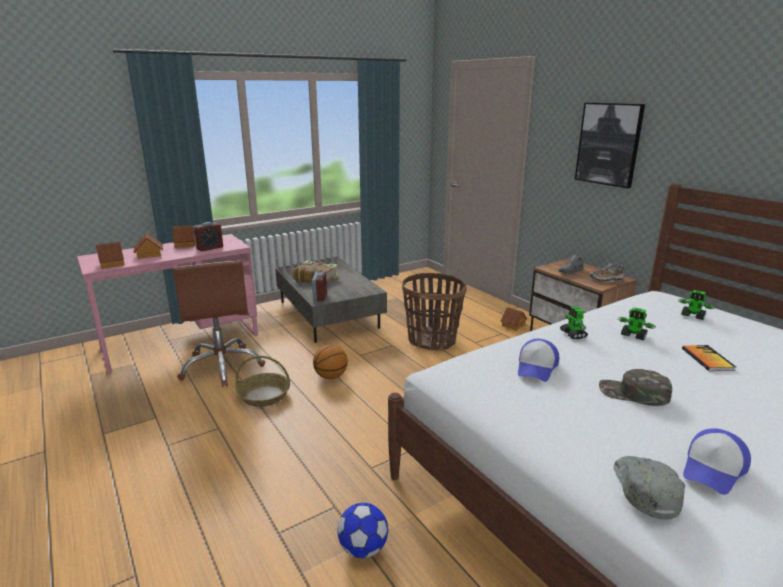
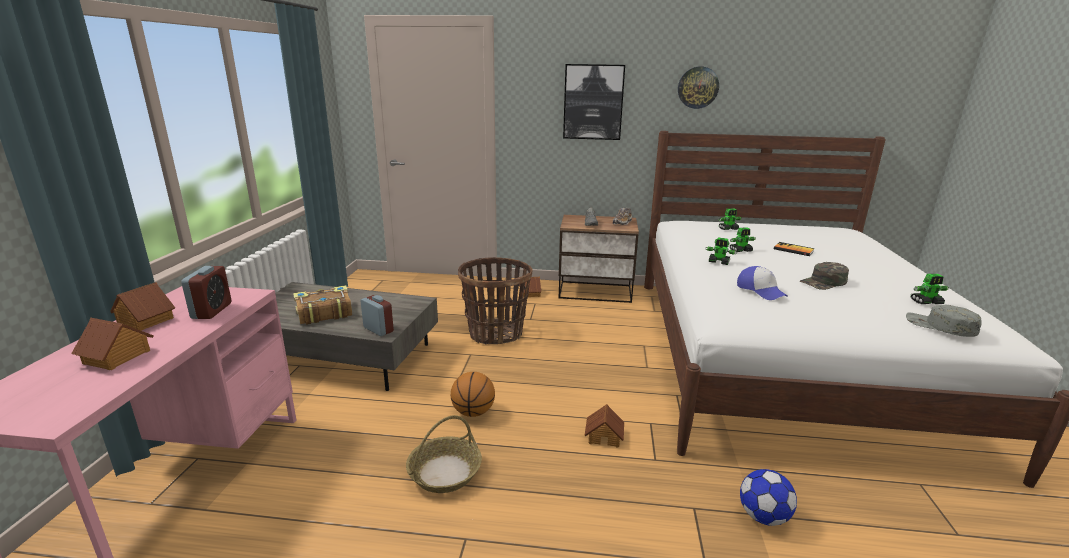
camera: 50 degrees left, 0 degrees up
(112, 264) = (76, 397): toy house -> toy house (604, 436)
(222, 366) = (323, 479): brown office chair -> none
(713, 469) = (926, 302): cap -> toy robot
(728, 134) = (698, 87): none -> wall clock

